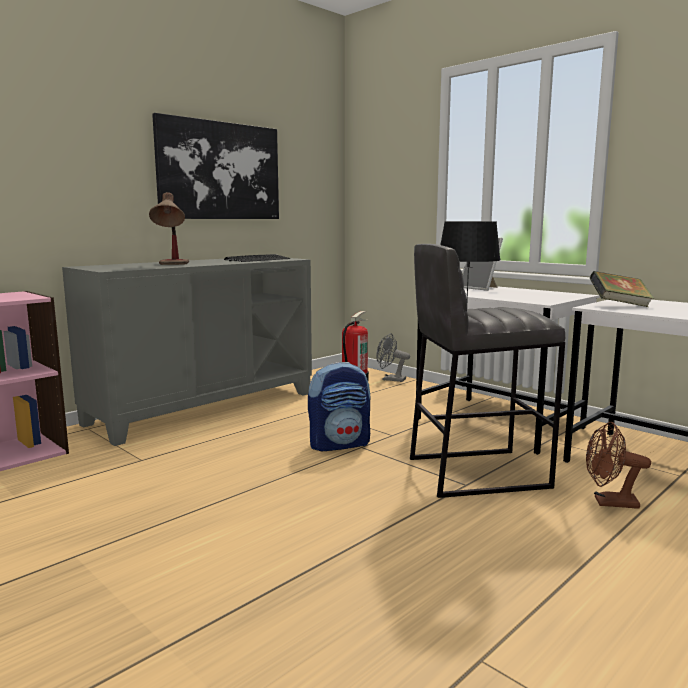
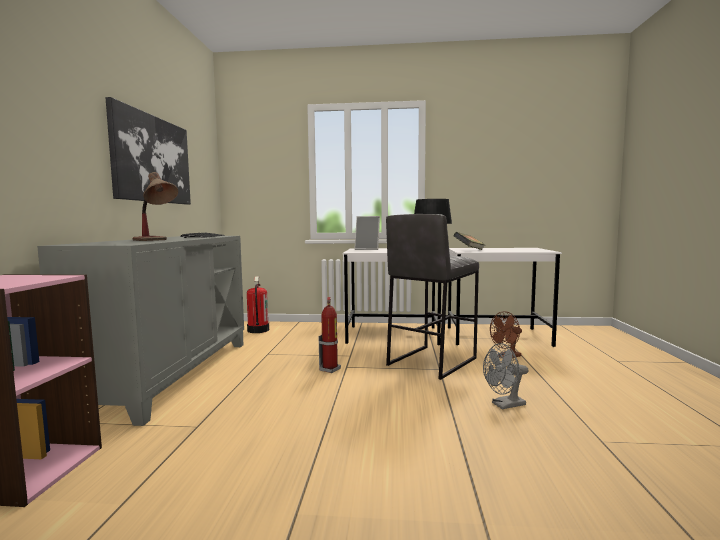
camera: 40 degrees left, 5 degrees down
(339, 444) = (330, 369): backpack -> fire extinguisher
(390, 379) = (282, 325): grey fan -> grey fan (504, 405)

